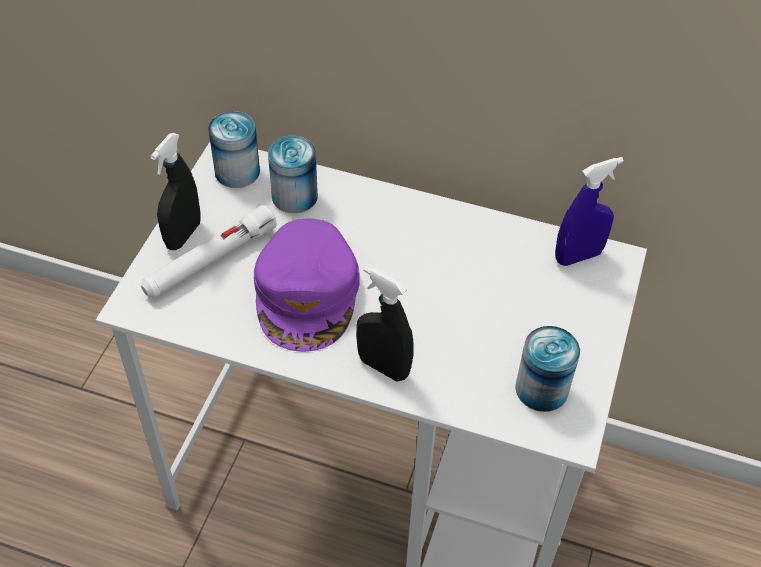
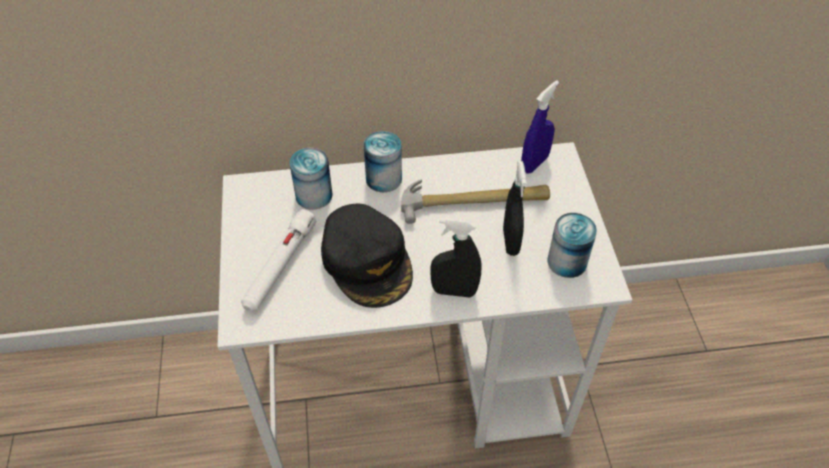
camera: 25 degrees left, 0 degrees up
(183, 235) = (247, 256): black spray bottle -> black spray bottle (510, 241)
(237, 171) = (259, 193): can -> can (383, 178)
(307, 293) = (368, 261): purple cap -> black cap
(473, 274) = (474, 202): none -> hammer

